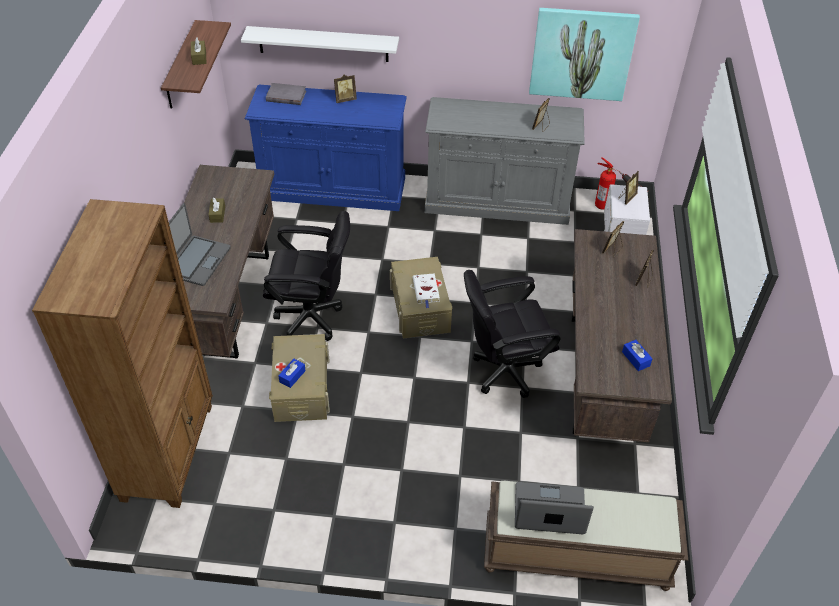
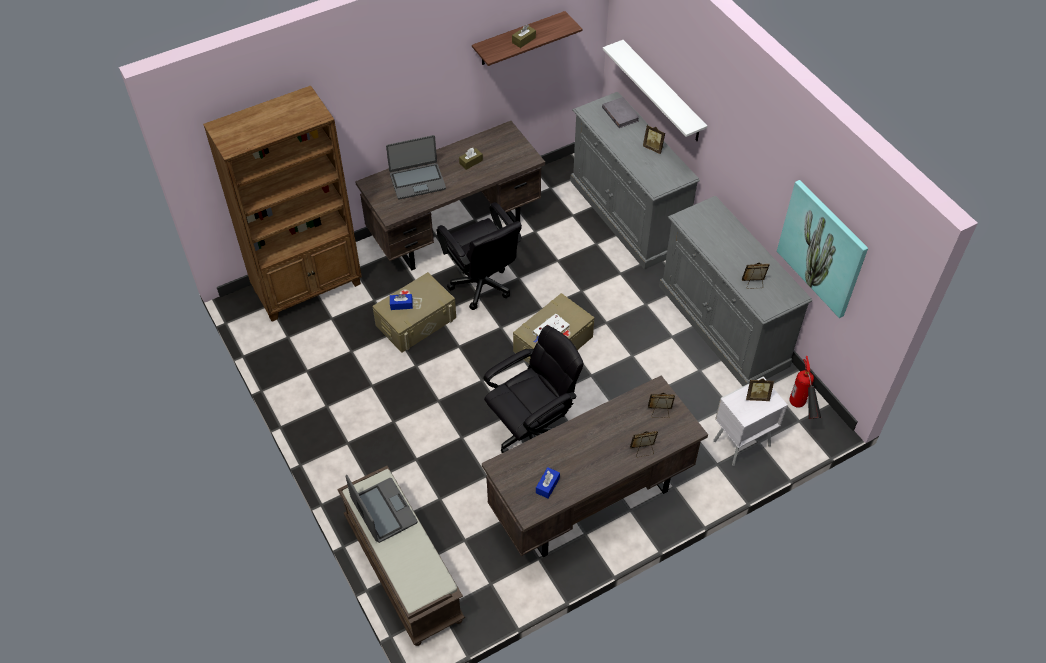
camera: 55 degrees right, 5 degrees up
(333, 189) = (627, 215): blue cabinet -> grey cabinet
(502, 374) = (533, 433): black office chair -> black office chair turned 105 degrees clockwise

